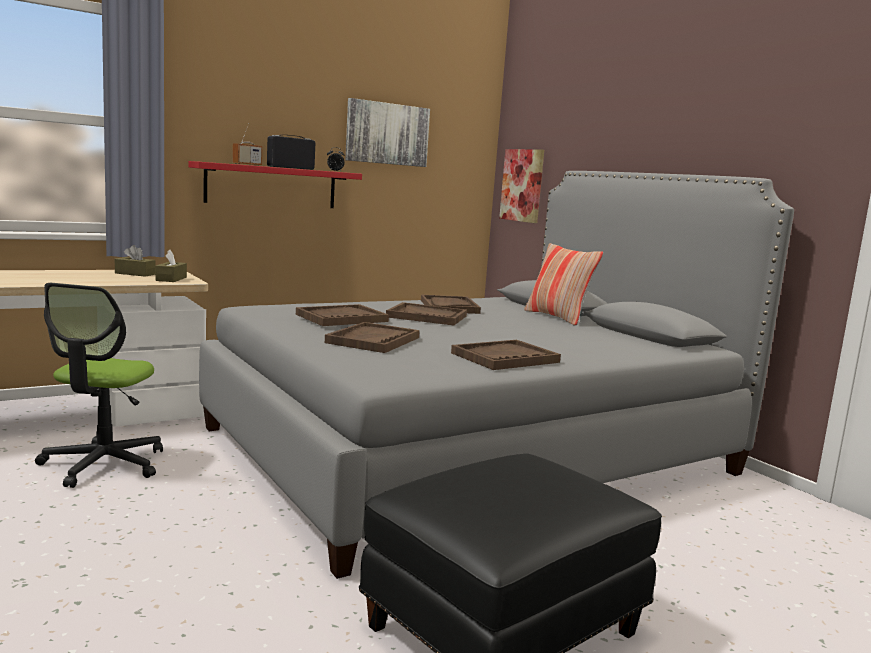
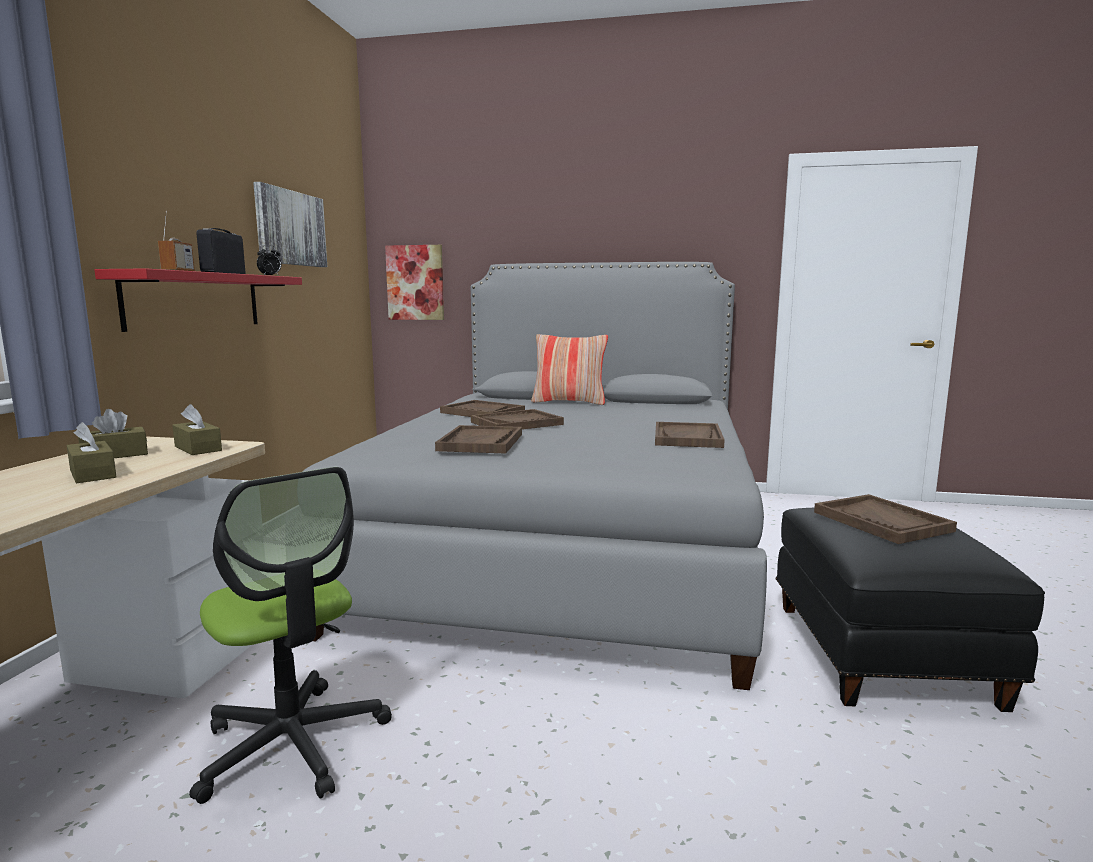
camera: 45 degrees left, 0 degrees up
(95, 278) = (93, 474): none -> brown tissue box
(373, 340) = (578, 453): brown tray -> brown tray (882, 521)

